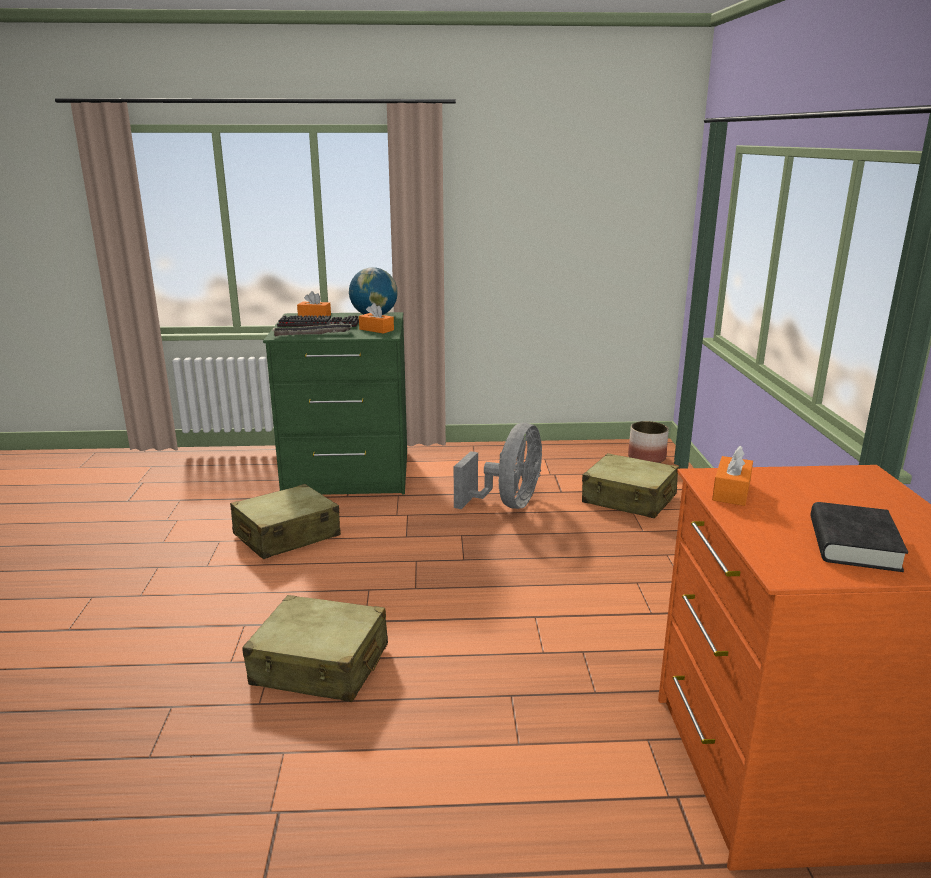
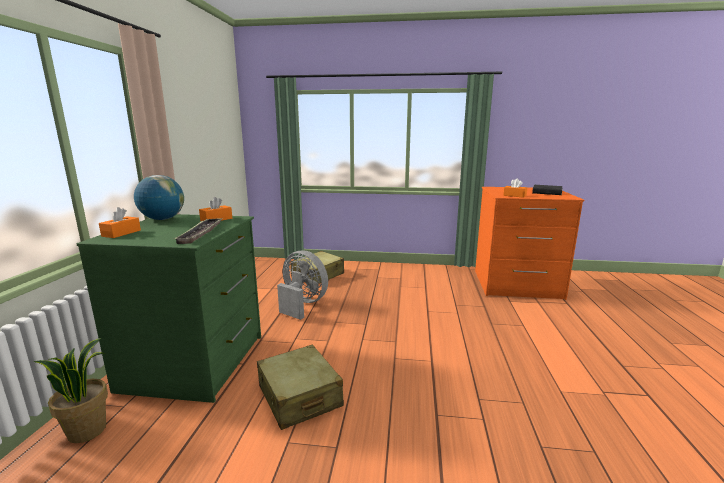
camera: 80 degrees left, 5 degrees down
(251, 460) = (87, 430): none -> potted plant
(320, 324) = (162, 232): keyboard -> none
(320, 665) = (480, 378): beige suitcase -> none
(647, 458) = (272, 264): planter -> none

